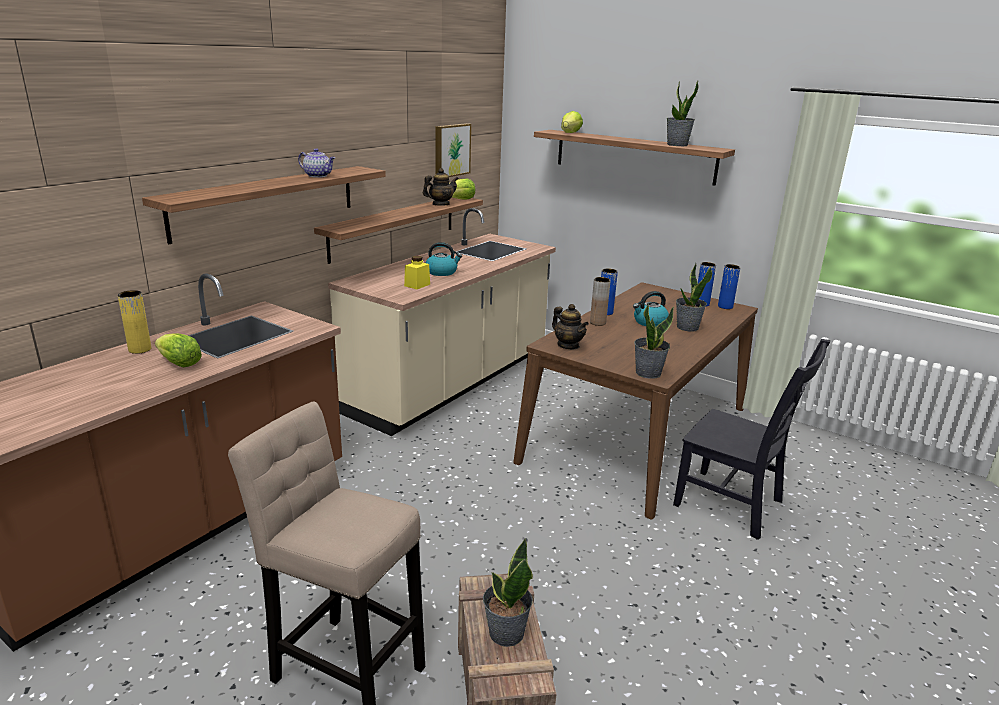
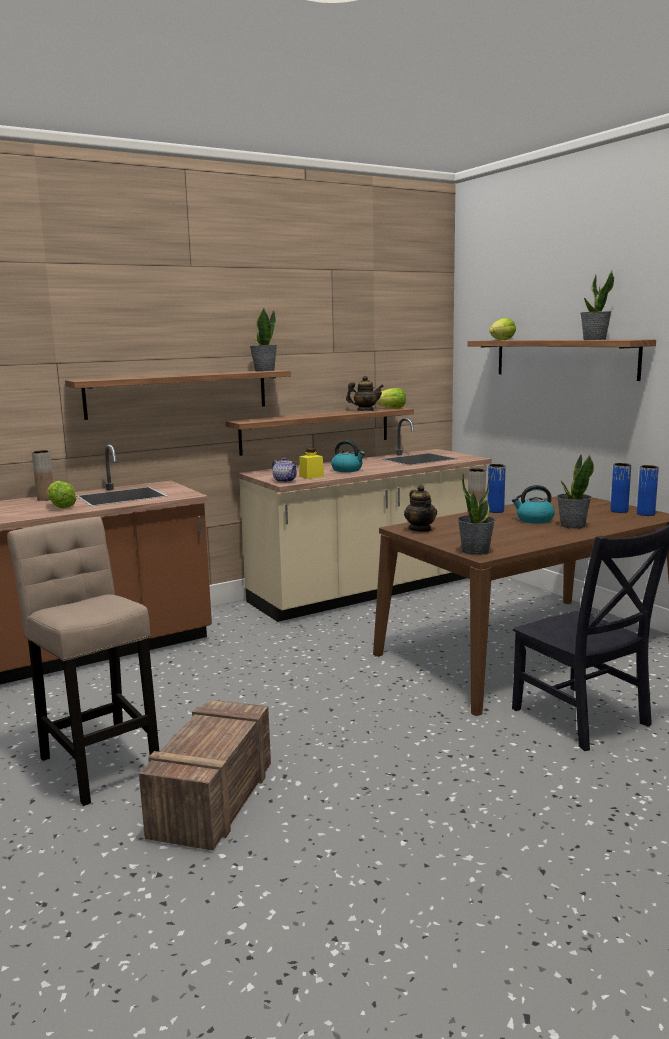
camera: 25 degrees right, 10 degrees down
(140, 349) = (46, 499): yellow vase -> brown vase
(318, 176) = (224, 372): teapot -> teapot (285, 481)
(451, 150) = (385, 362): picture -> none
(505, 633) = (208, 739): potted plant -> potted plant (264, 370)

